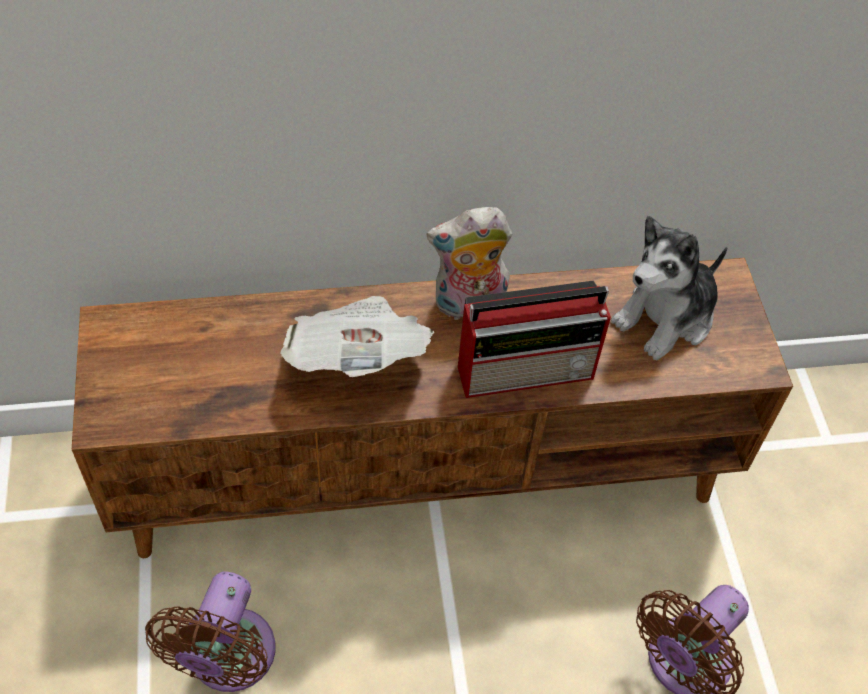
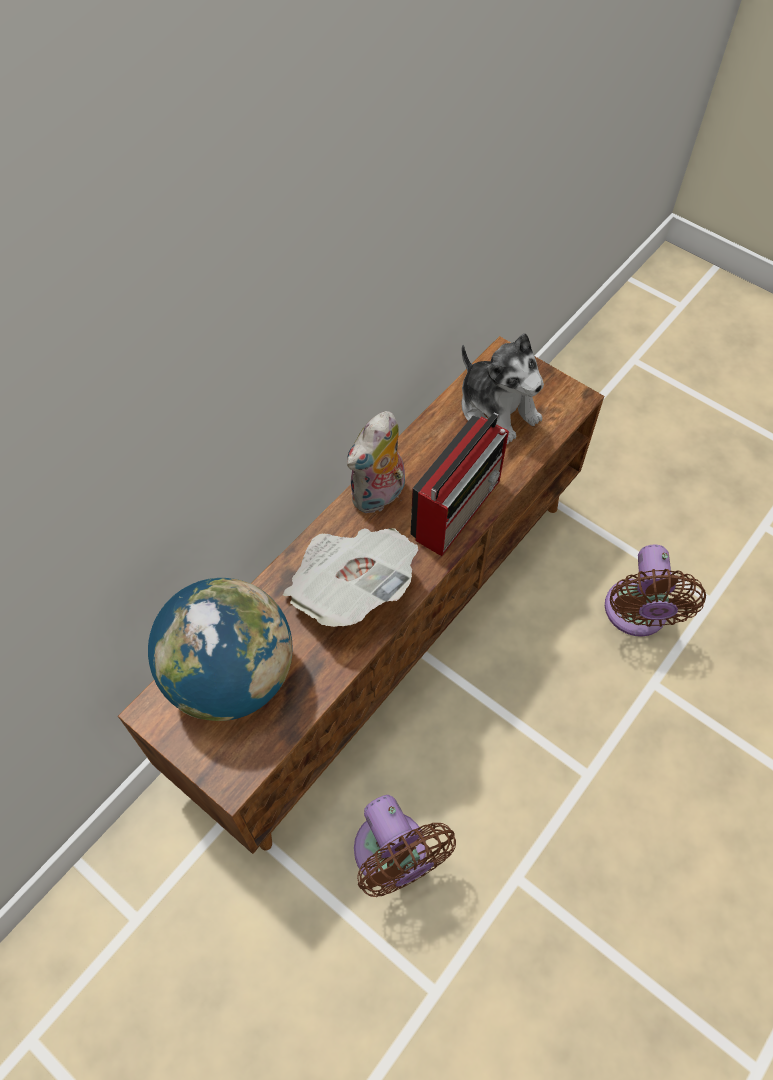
camera: 40 degrees left, 5 degrees up
(189, 347) = (231, 676): none -> globe
(666, 317) = (497, 408): plush toy -> plush toy turned 45 degrees counterclockwise

